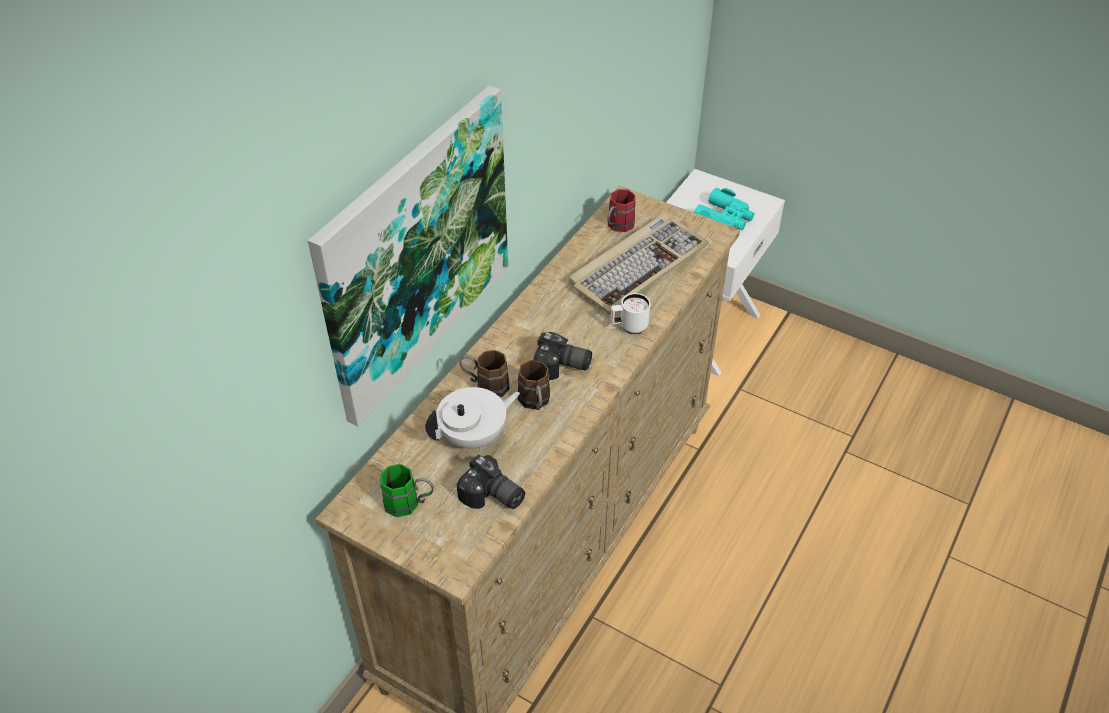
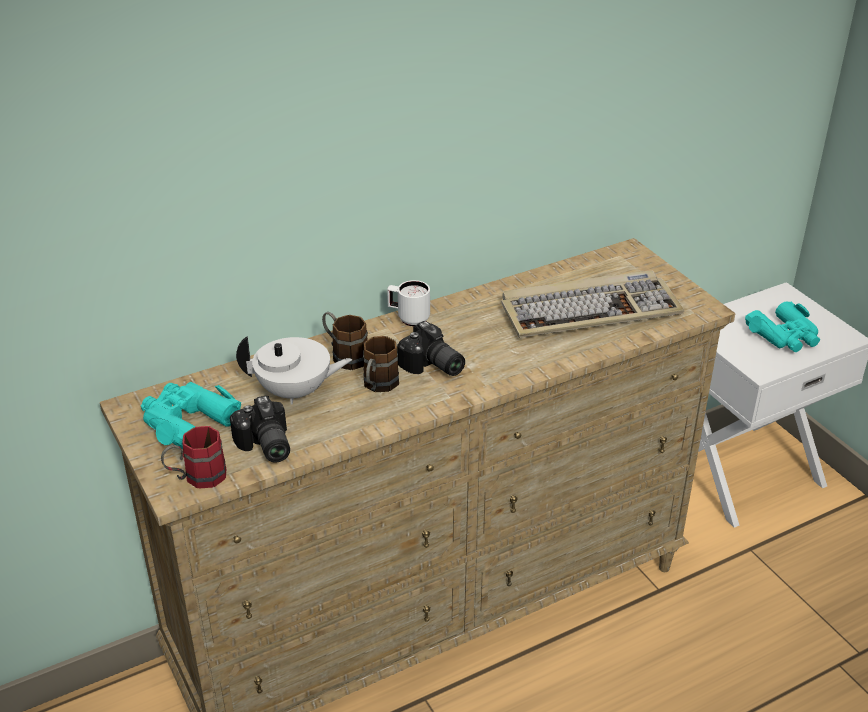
camera: 30 degrees right, 10 degrees down
(409, 503) = (187, 422): green mug -> turquoise binoculars
(415, 253) = (288, 171): picture -> none
(617, 227) = (599, 271): red mug -> red mug (196, 478)
(629, 327) = (532, 357): white mug -> white mug (408, 318)

